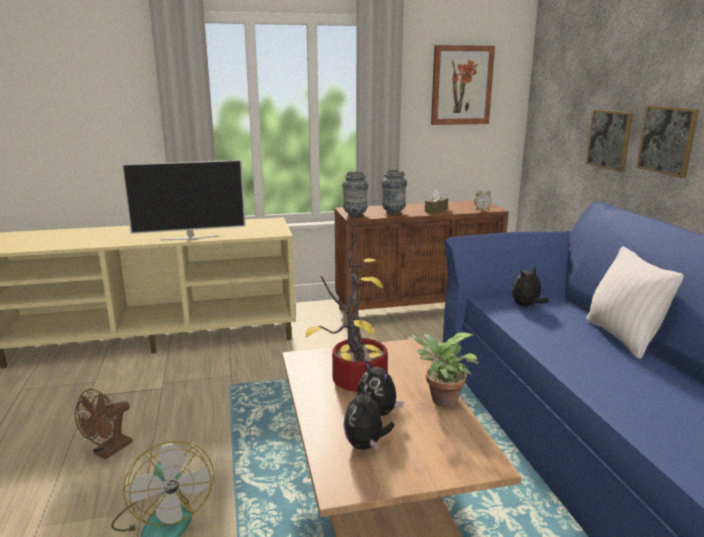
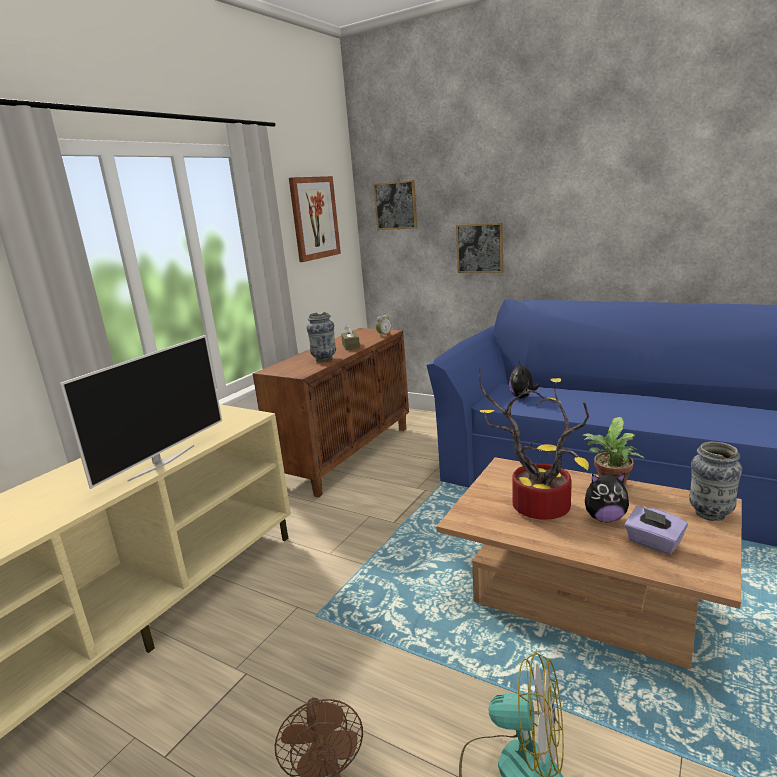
camera: 45 degrees left, 0 degrees up
(355, 215) = (298, 372): vase -> vase (710, 514)
(366, 445) = (653, 543): plush toy -> purple tissue box
(622, 337) = (610, 391): white pillow -> none
(667, 140) = (545, 239): picture -> picture (396, 205)

